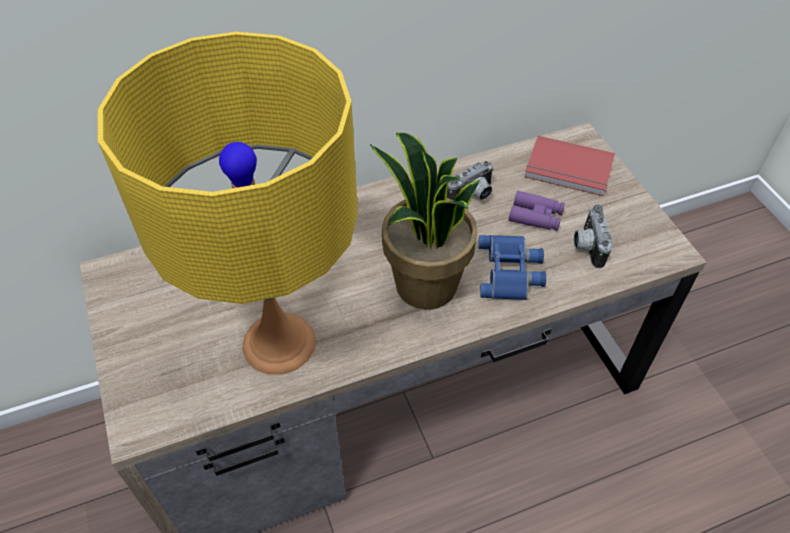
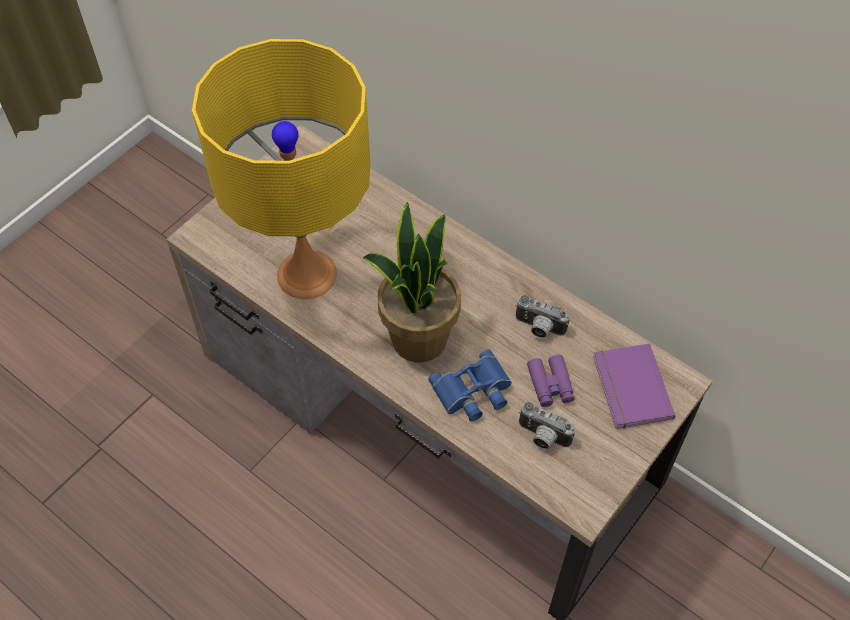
camera: 60 degrees right, 5 degrees up
(569, 170) = (629, 388): red book -> purple book
(586, 246) = (542, 437): camera -> camera turned 120 degrees counterclockwise

